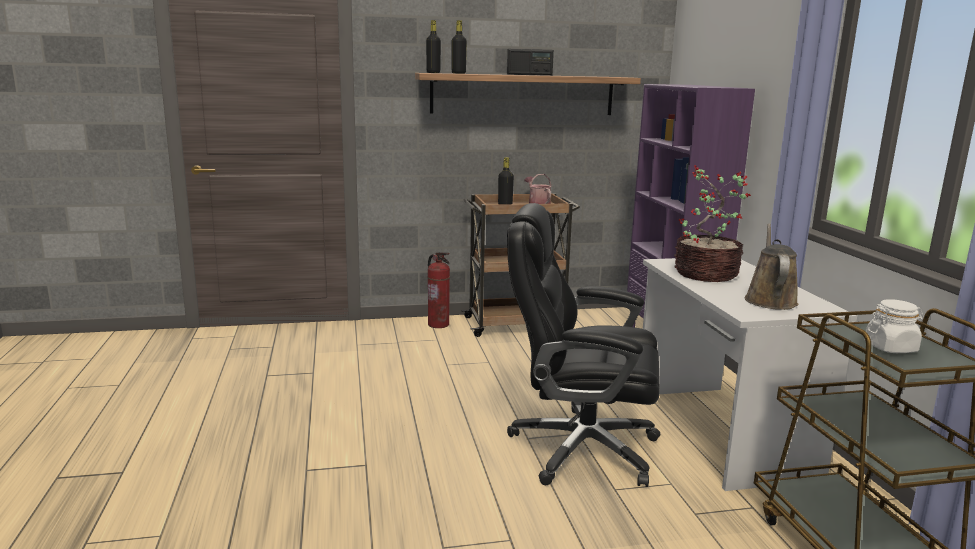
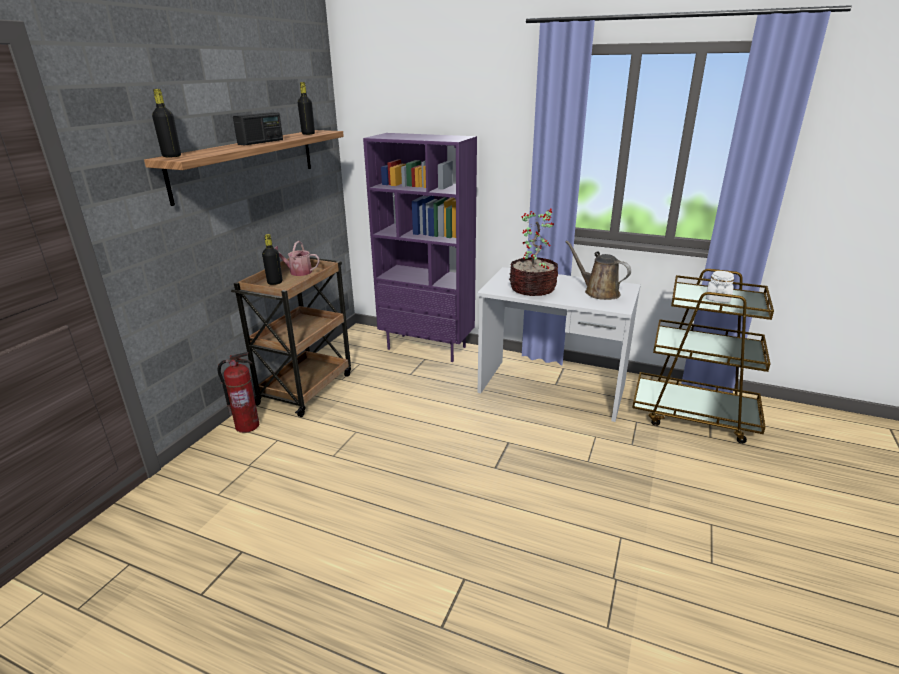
camera: 55 degrees left, 10 degrees up
(458, 73) = (206, 153): black bottle -> black bottle (308, 134)
(580, 448) = (528, 451): black office chair -> none

